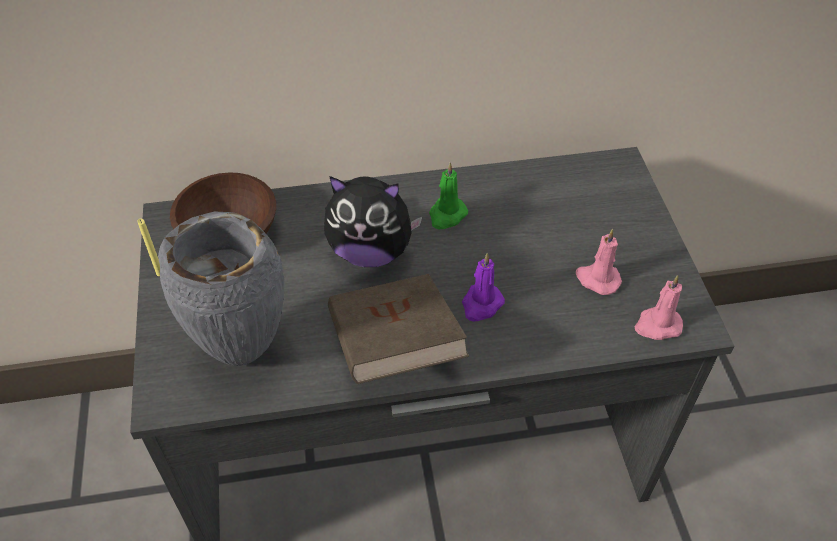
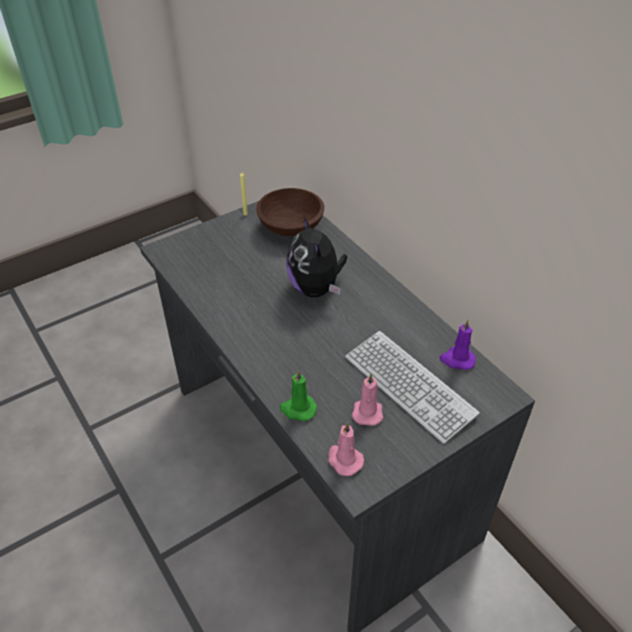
camera: 65 degrees right, 5 degrees down
(245, 351) = (210, 266): grey vase -> none
(394, 347) = (246, 325): brown book -> none
(447, 215) = (373, 313): green candle -> green candle (297, 409)
(481, 304) = (304, 355): purple candle -> purple candle (457, 359)
(576, 230) = (409, 386): none -> keyboard

